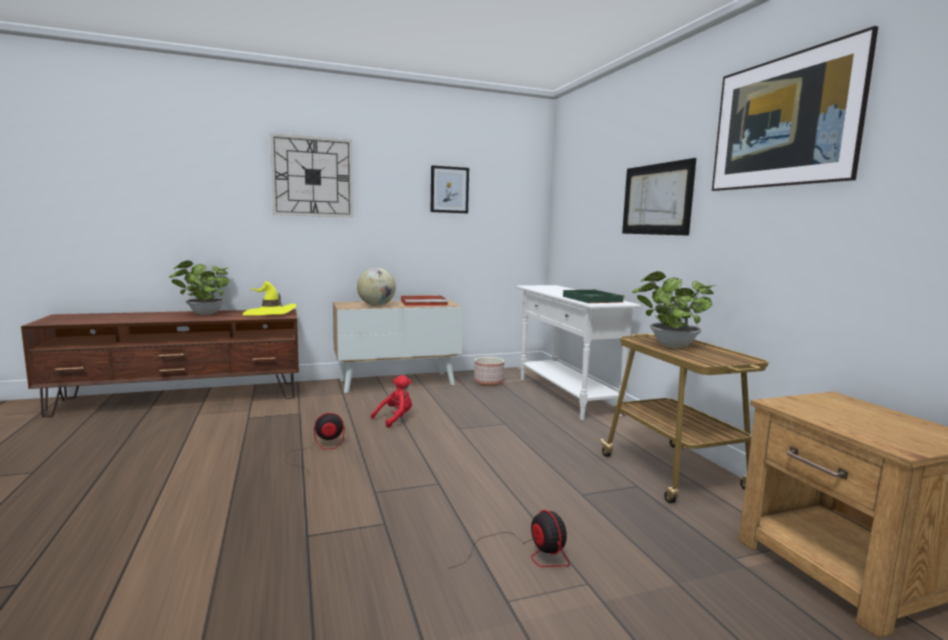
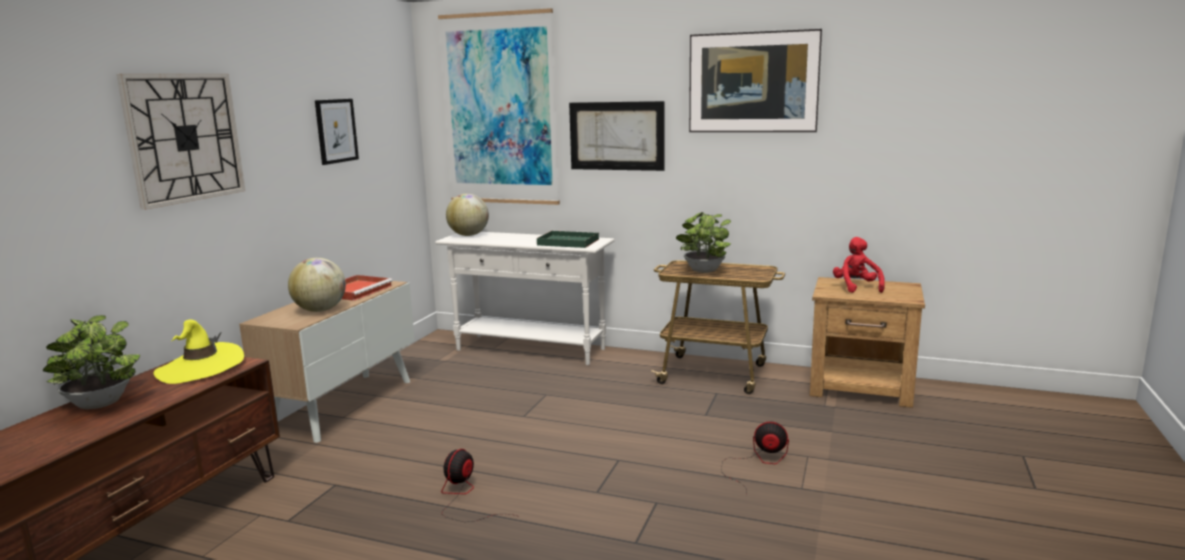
camera: 50 degrees left, 5 degrees up
(395, 419) = (449, 437): red plush toy -> red plush toy (856, 287)
(488, 382) = (436, 365): planter -> none
(547, 286) = (468, 235): none -> globe
(588, 181) = (500, 110): none -> picture

